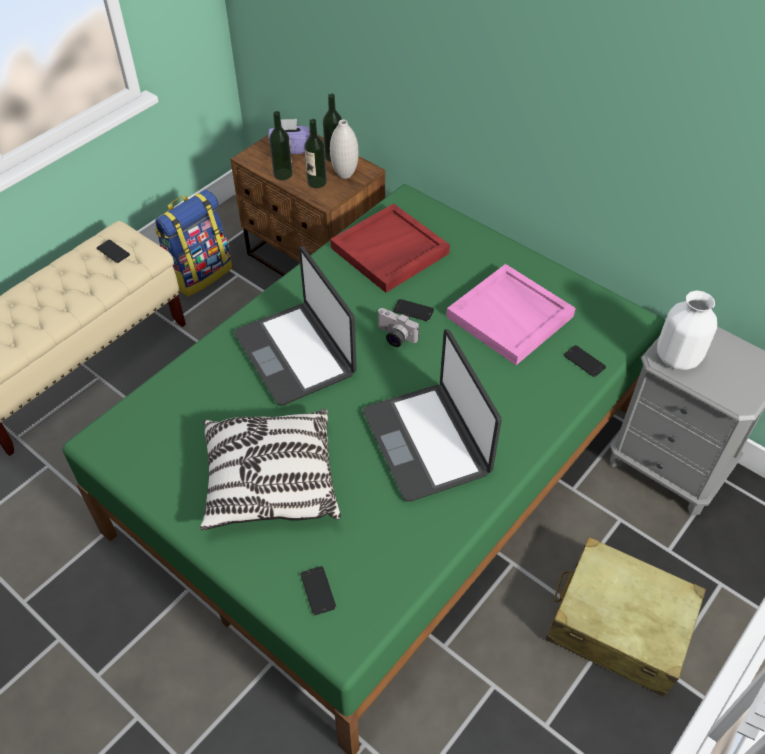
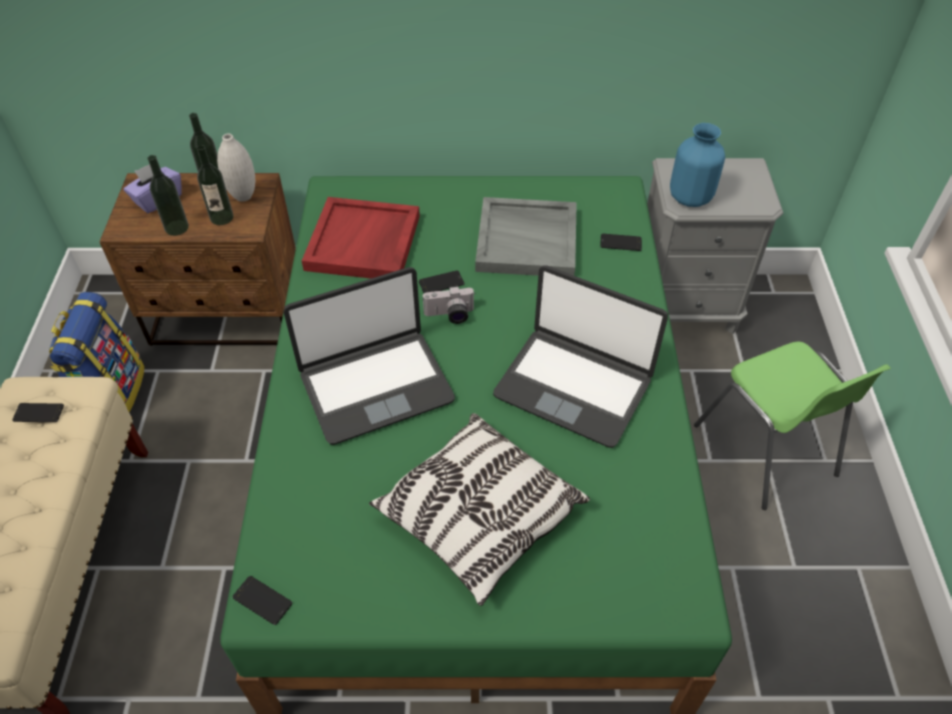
camera: 40 degrees left, 0 degrees up
(296, 353) = (375, 386): laptop -> laptop turned 45 degrees counterclockwise
(318, 590) = (623, 579): phone -> phone (262, 600)
(511, 316) = (528, 240): pink tray -> grey tray
(618, 625) = (766, 451): beige suitcase -> green chair
(677, 357) = (689, 197): white vase -> blue vase

